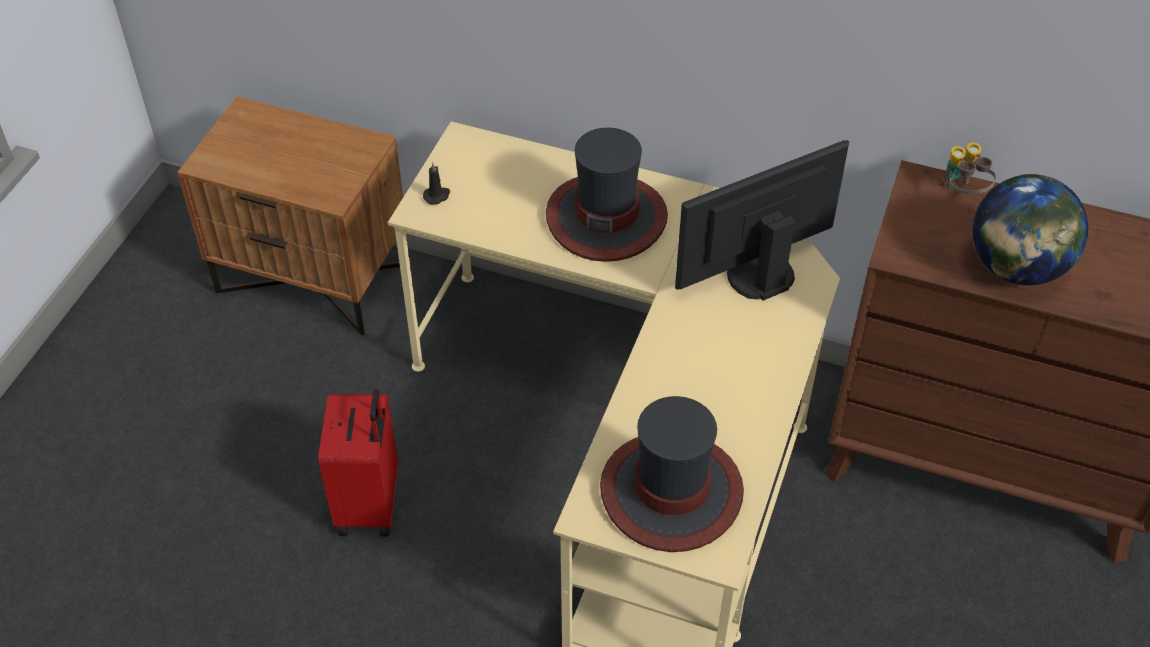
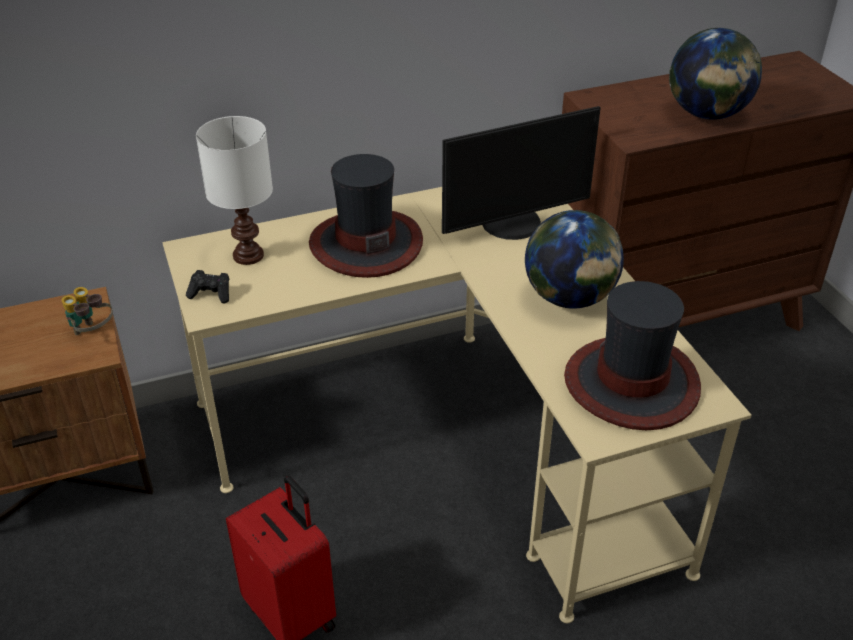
camera: 40 degrees left, 10 degrees down
(437, 196) = (211, 294): black candle -> black game controller
(500, 174) = (247, 256): none -> white table lamp
(717, 379) = (569, 298): none -> globe
(758, 273) = (513, 224): monitor -> monitor turned 135 degrees counterclockwise
(962, 193) = (623, 93): binoculars -> binoculars (92, 333)

